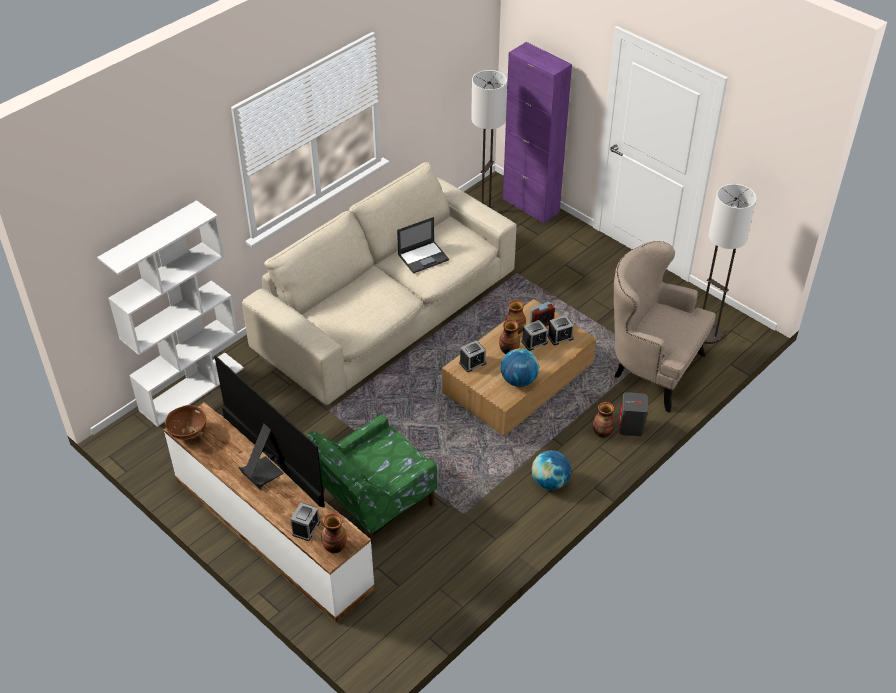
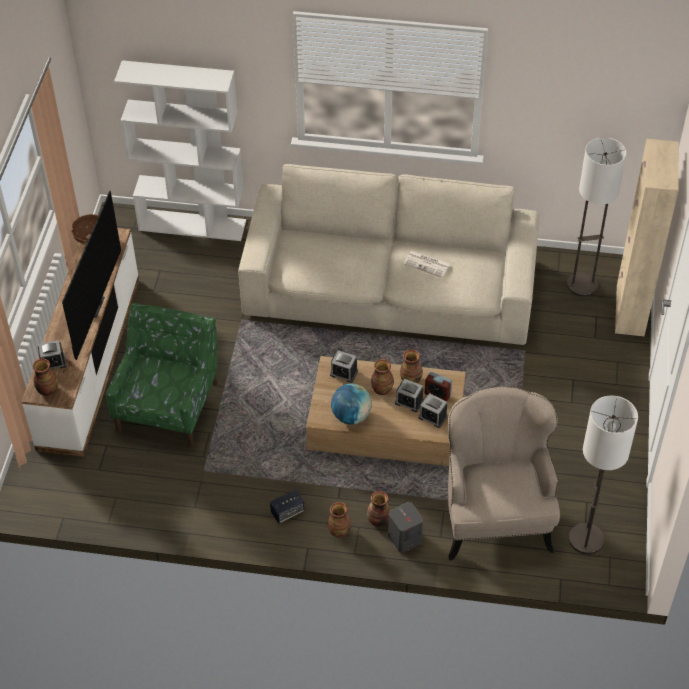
camera: 55 degrees right, 5 degrees up
(373, 502) = (169, 405): green armchair -> green armchair turned 90 degrees clockwise
(423, 257) = (427, 264): laptop -> newspaper
(530, 206) = (630, 310): purple cabinet -> beige cabinet
(550, 482) = (287, 512): globe -> speaker
(593, 460) = (339, 531): none -> vase

